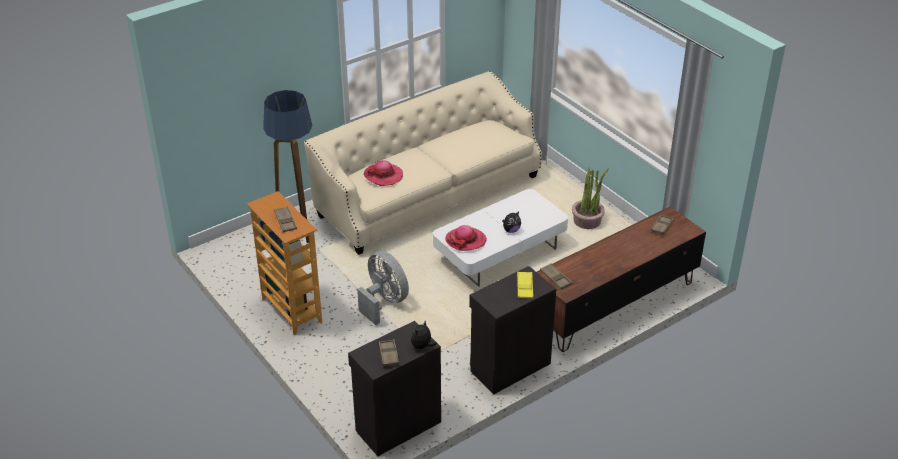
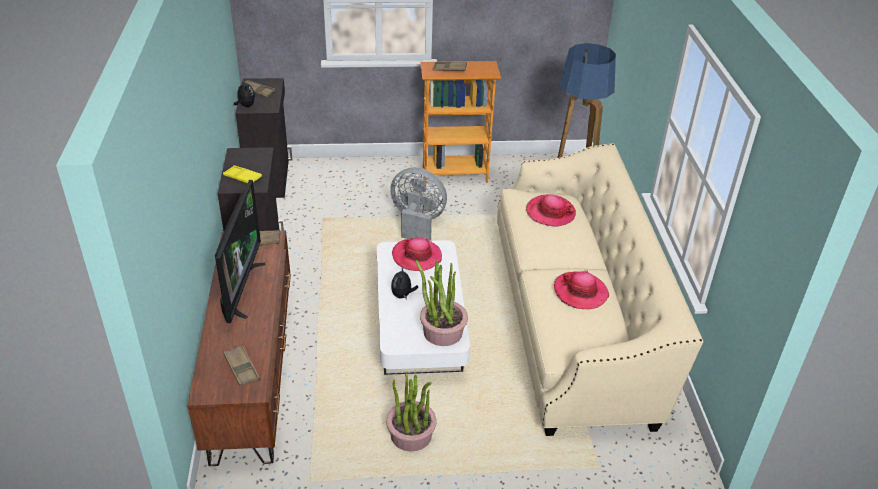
camera: 120 degrees right, 0 degrees up
(384, 302) = (417, 223): grey fan -> grey fan turned 150 degrees counterclockwise
(458, 142) = (580, 292): none -> hat
(526, 202) = (442, 332): none -> potted plant
(607, 261) = (240, 289): none -> television

